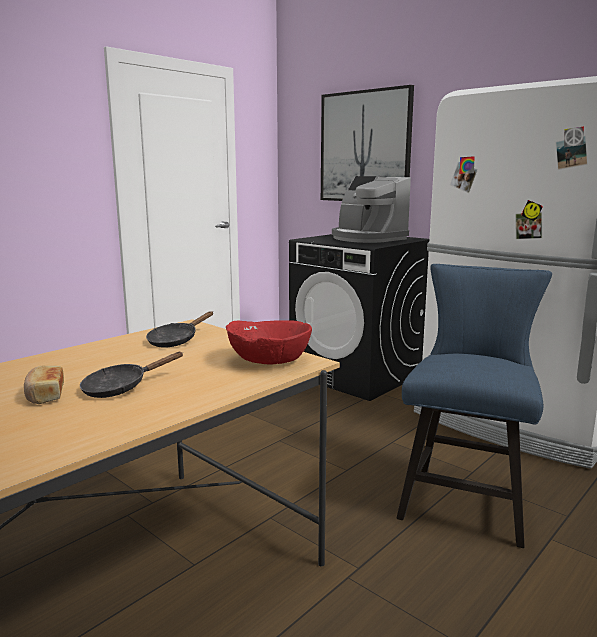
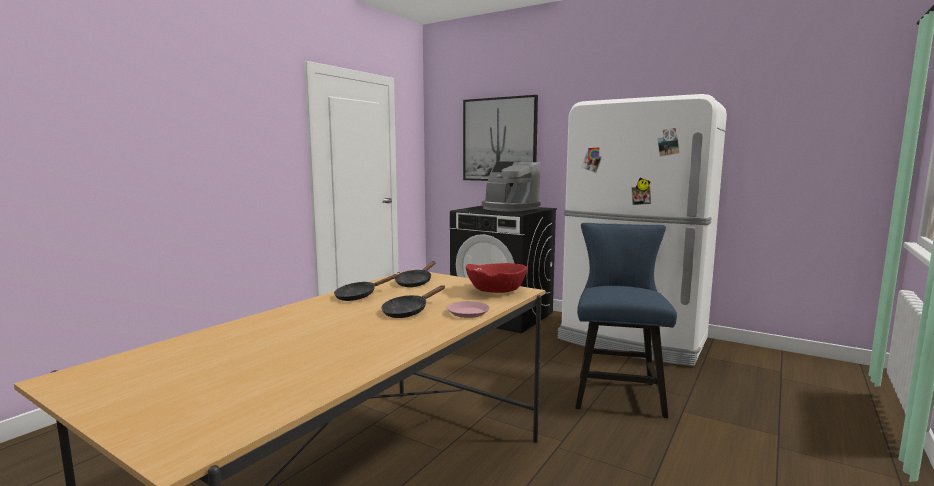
camera: 10 degrees left, 5 degrees down
(45, 395) = (358, 319): bread -> none
(85, 358) = (359, 296): none -> black frying pan
(198, 395) = (468, 312): none -> pink plate

